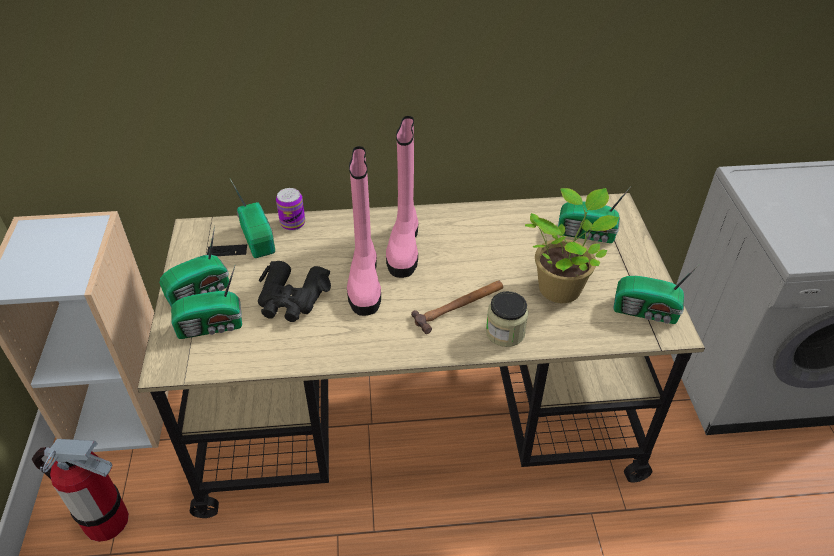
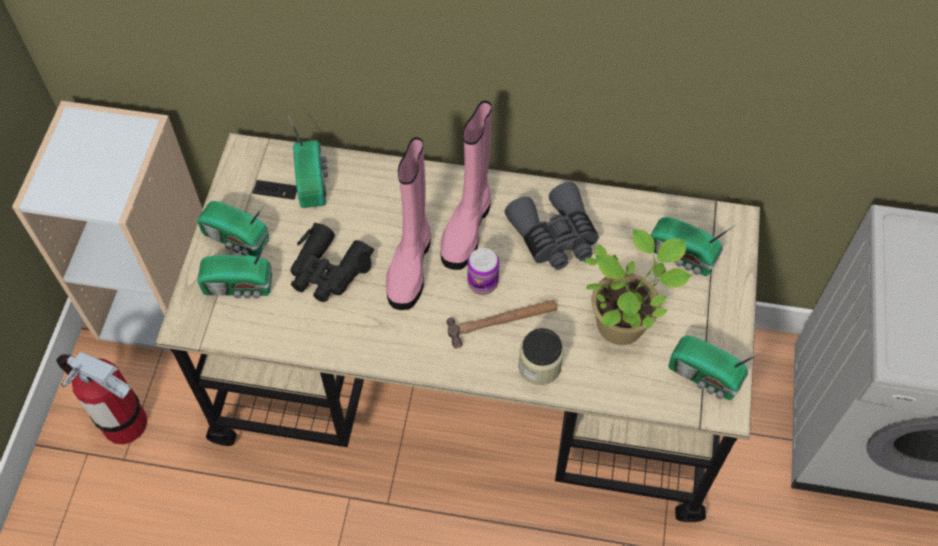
camera: 15 degrees right, 15 degrees up
(200, 292) = (237, 239): radio -> radio turned 45 degrees clockwise
(292, 223) = (354, 167): can -> can (482, 282)
(479, 239) = (555, 236): none -> grey binoculars

